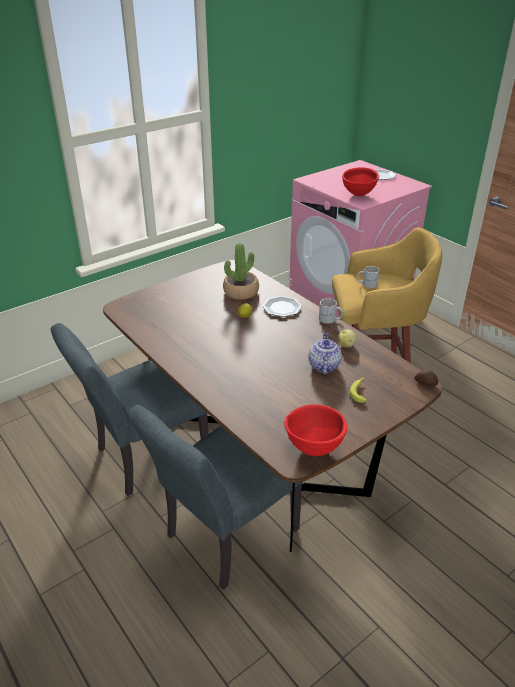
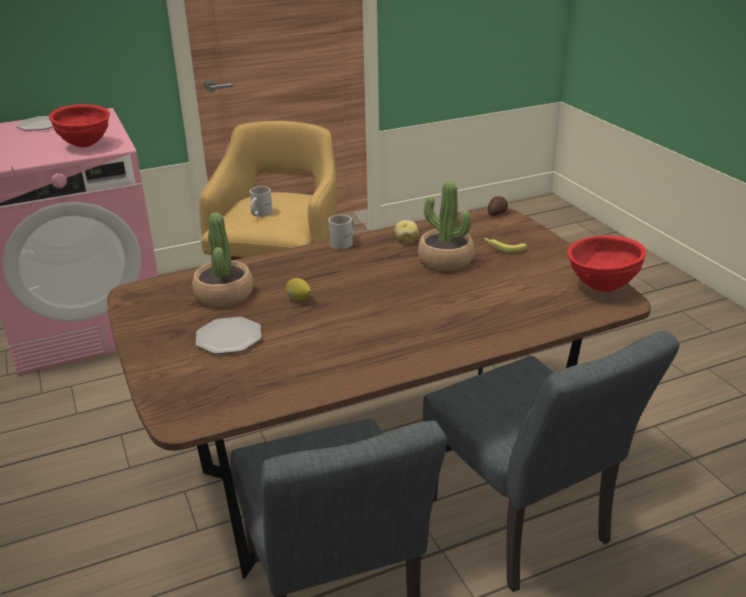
camera: 75 degrees left, 5 degrees down
(282, 308) = (294, 269): plate -> plate (229, 338)
(323, 366) = (445, 260): teapot -> potted plant

